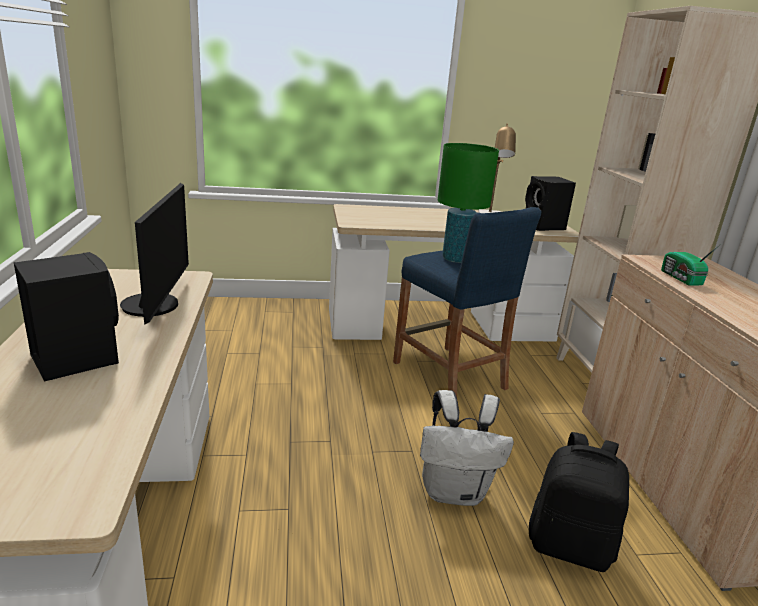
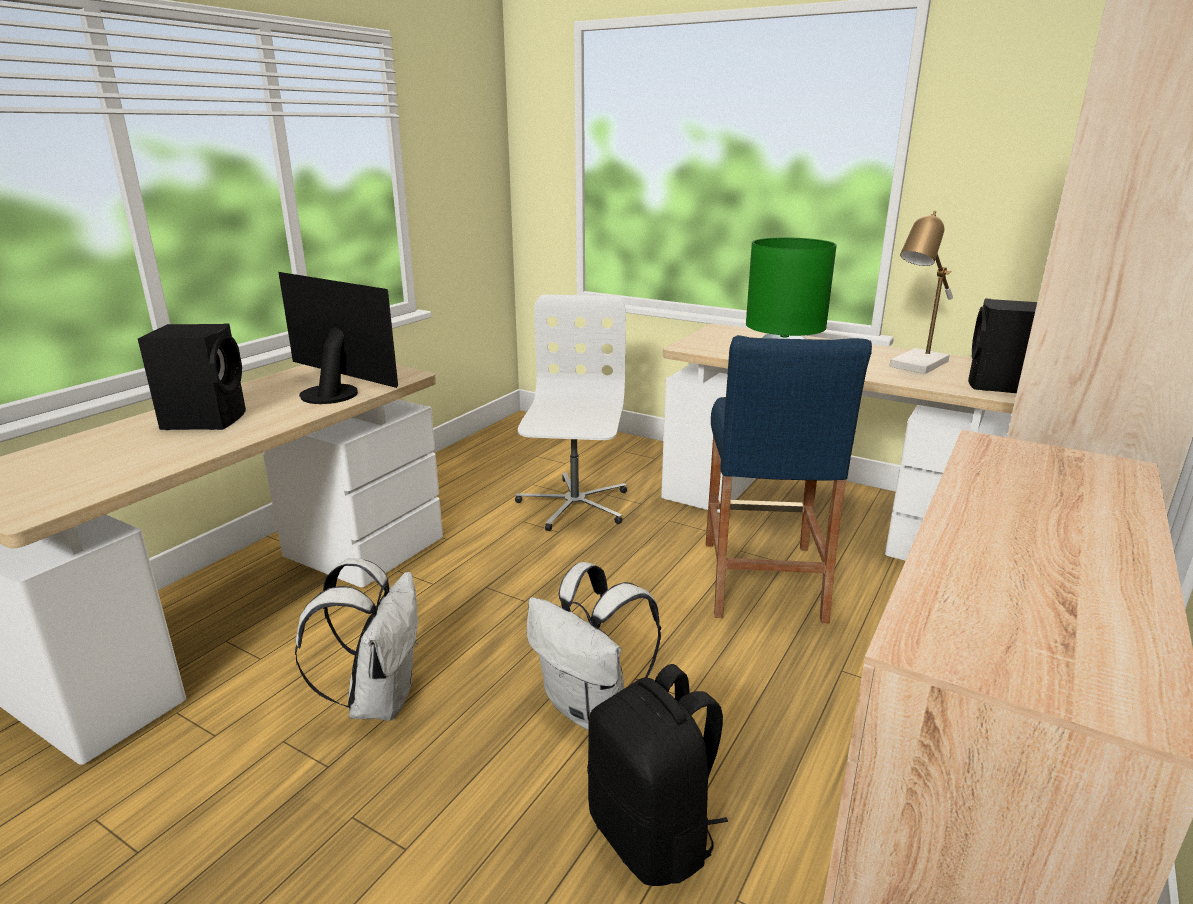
camera: 40 degrees right, 0 degrees up
(157, 305) = (334, 393): monitor -> monitor turned 90 degrees counterclockwise
(278, 361) = (573, 505): none -> white office chair
(318, 556) = (379, 699): none -> white backpack
(681, 278) = (988, 480): radio -> none

